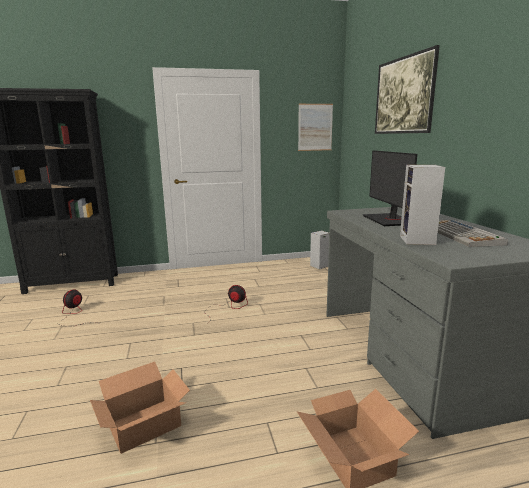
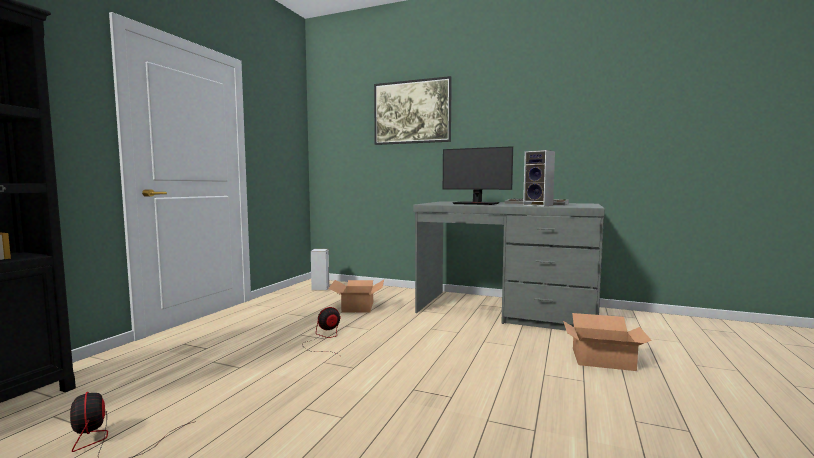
camera: 55 degrees left, 10 degrees down
(145, 425) = (500, 430): cardboard box -> cardboard box (358, 306)
(315, 127) = (290, 137): picture -> none

